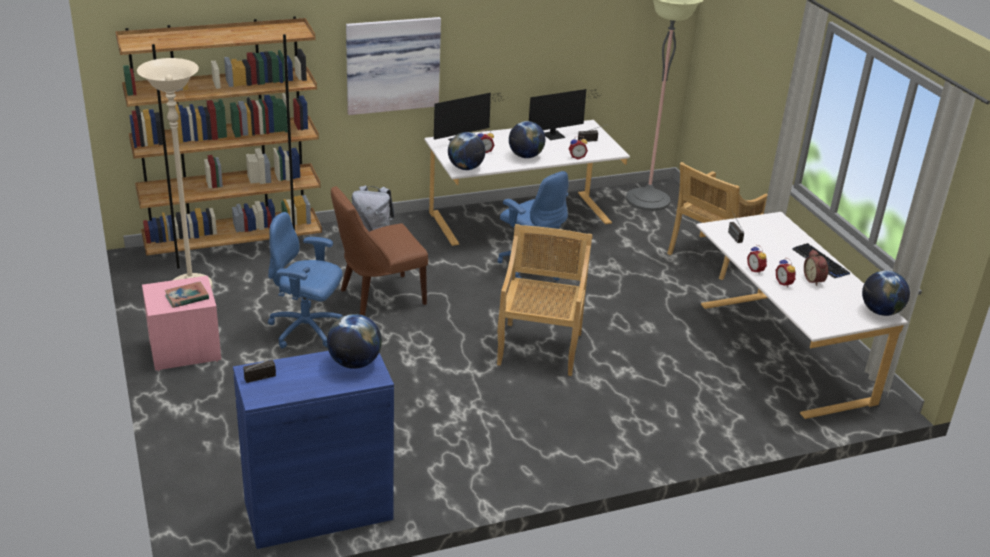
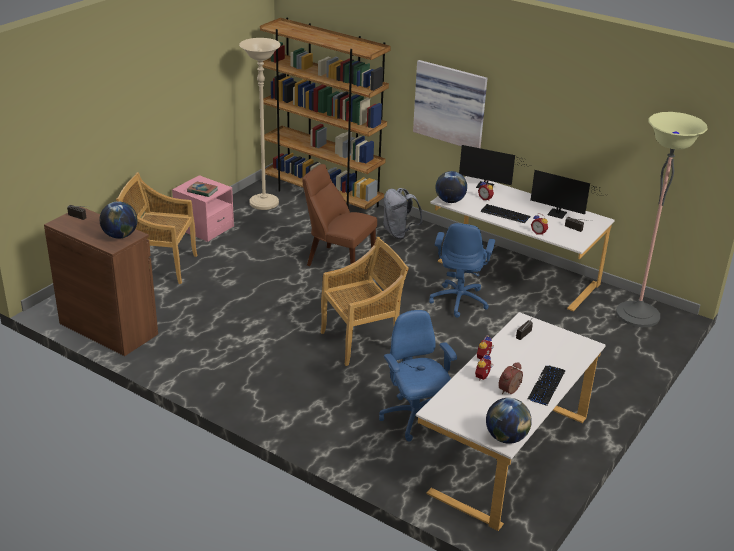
camera: 55 degrees right, 0 degrees up
(306, 330) = (271, 254): blue office chair -> blue office chair (414, 419)
(318, 511) = (108, 329): blue cabinet -> brown cabinet
(525, 156) = (505, 214): globe -> keyboard
(711, 257) = (599, 373): beige chair -> beige chair (161, 266)

